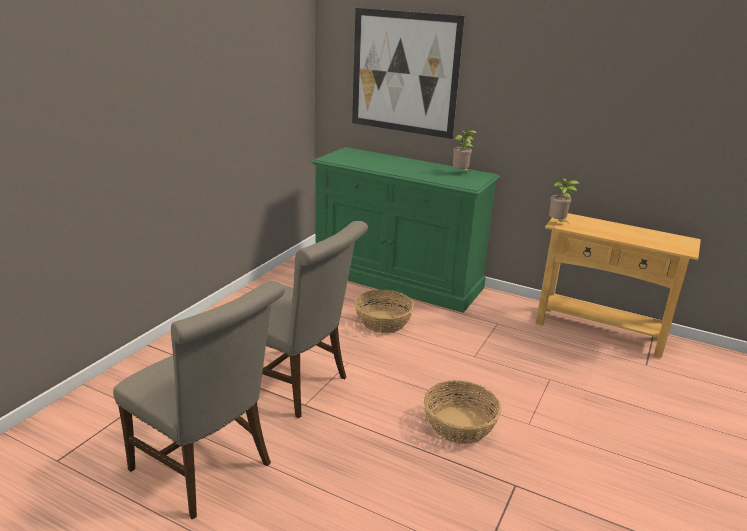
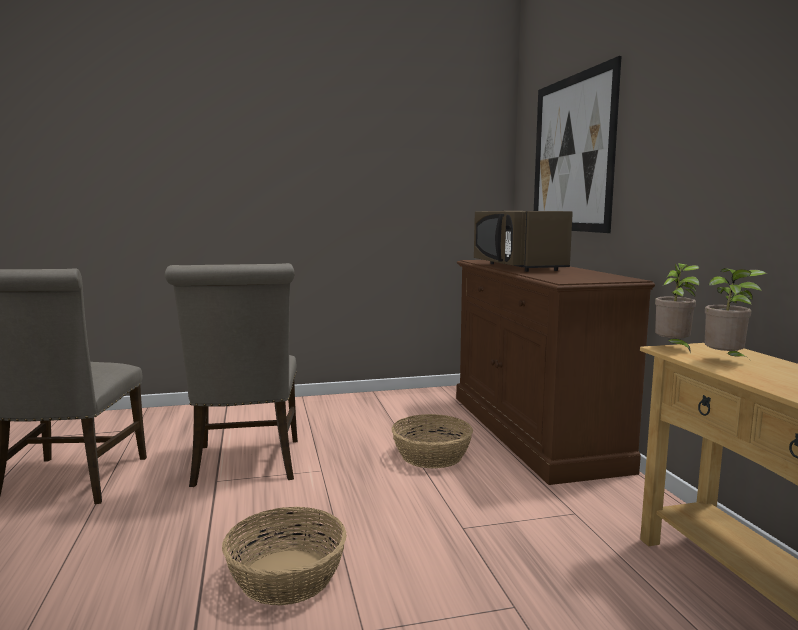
camera: 50 degrees right, 15 degrees down
(387, 167) = (516, 267): none -> brown microwave
(397, 279) = (532, 430): green cabinet -> brown cabinet
(461, 173) = (596, 276): potted plant -> potted plant (726, 361)

